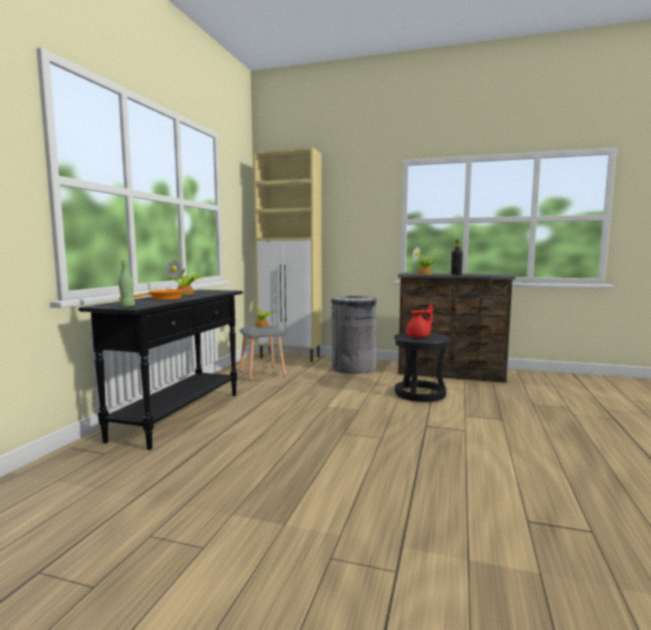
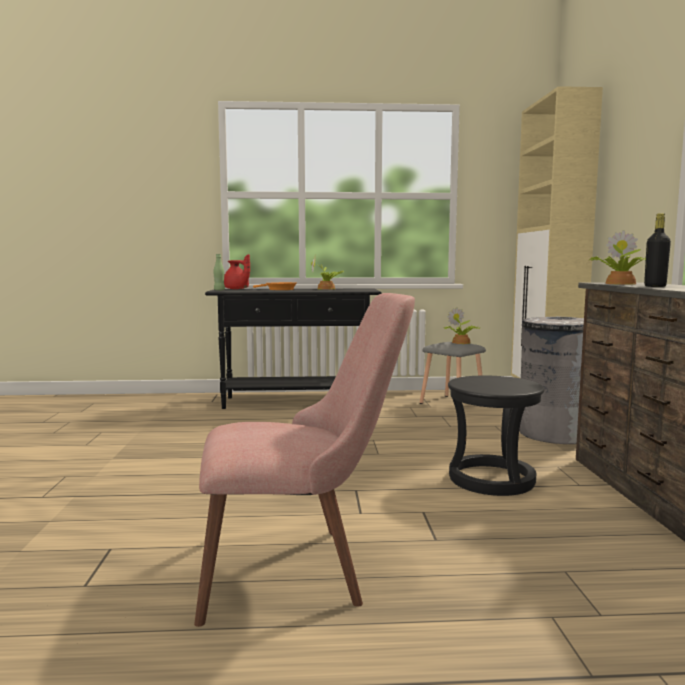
camera: 70 degrees right, 0 degrees up
(419, 336) = (491, 383): red teapot -> red teapot (236, 289)
(543, 454) = (302, 567): none -> pink chair

